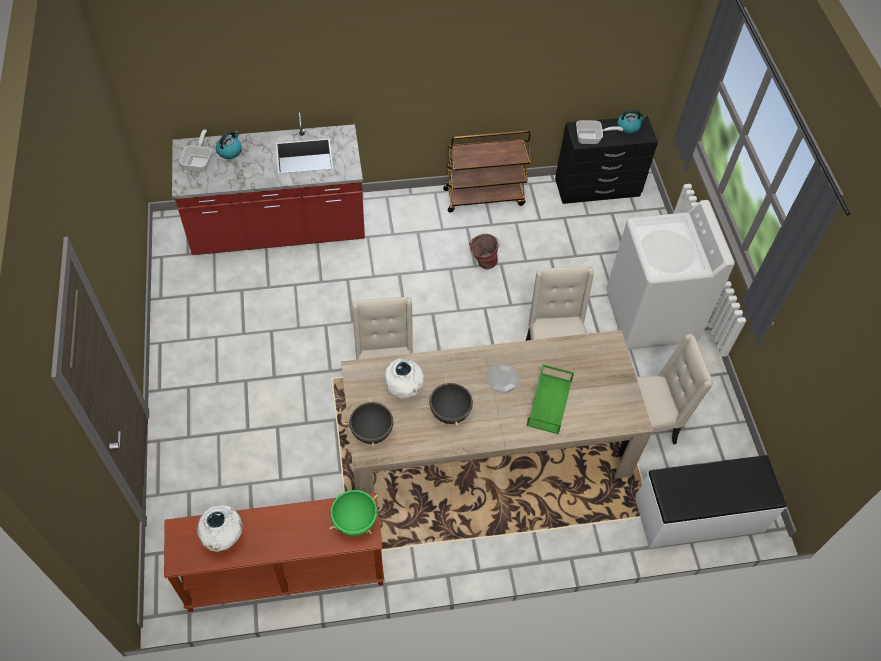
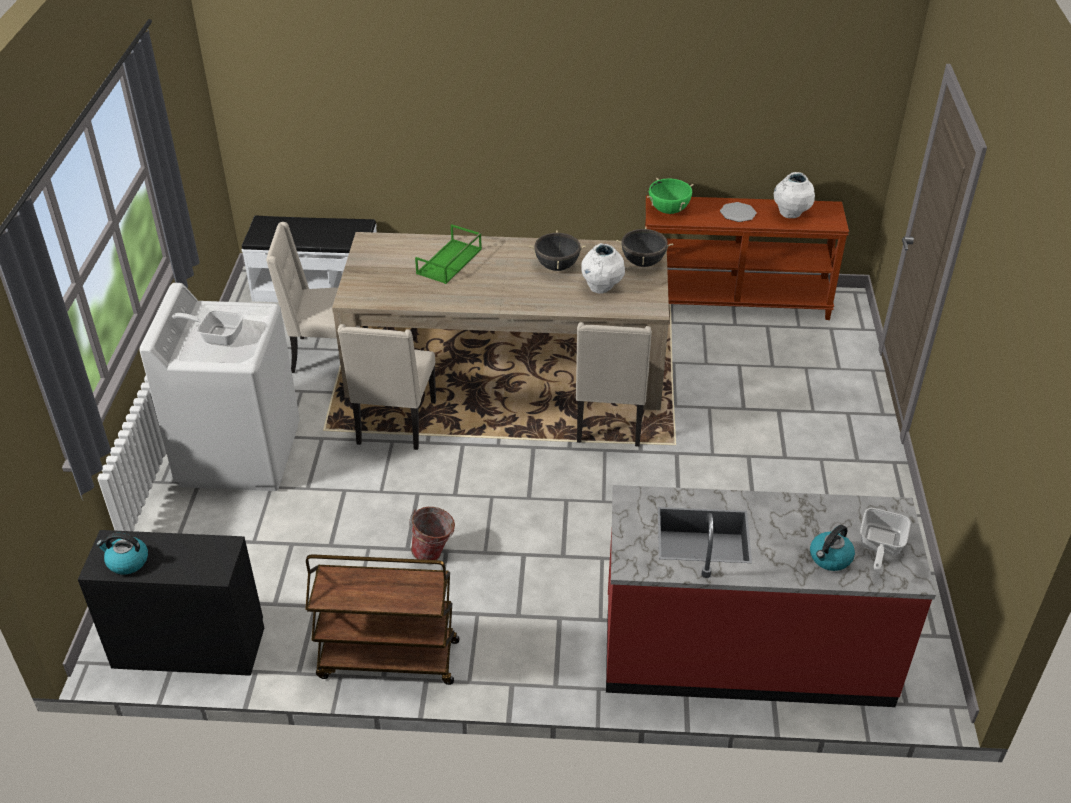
camera: 165 degrees left, 15 degrees down
(502, 378) = (490, 284): plate -> plate (738, 213)
(591, 138) = (203, 550): frying pan -> frying pan (217, 336)

